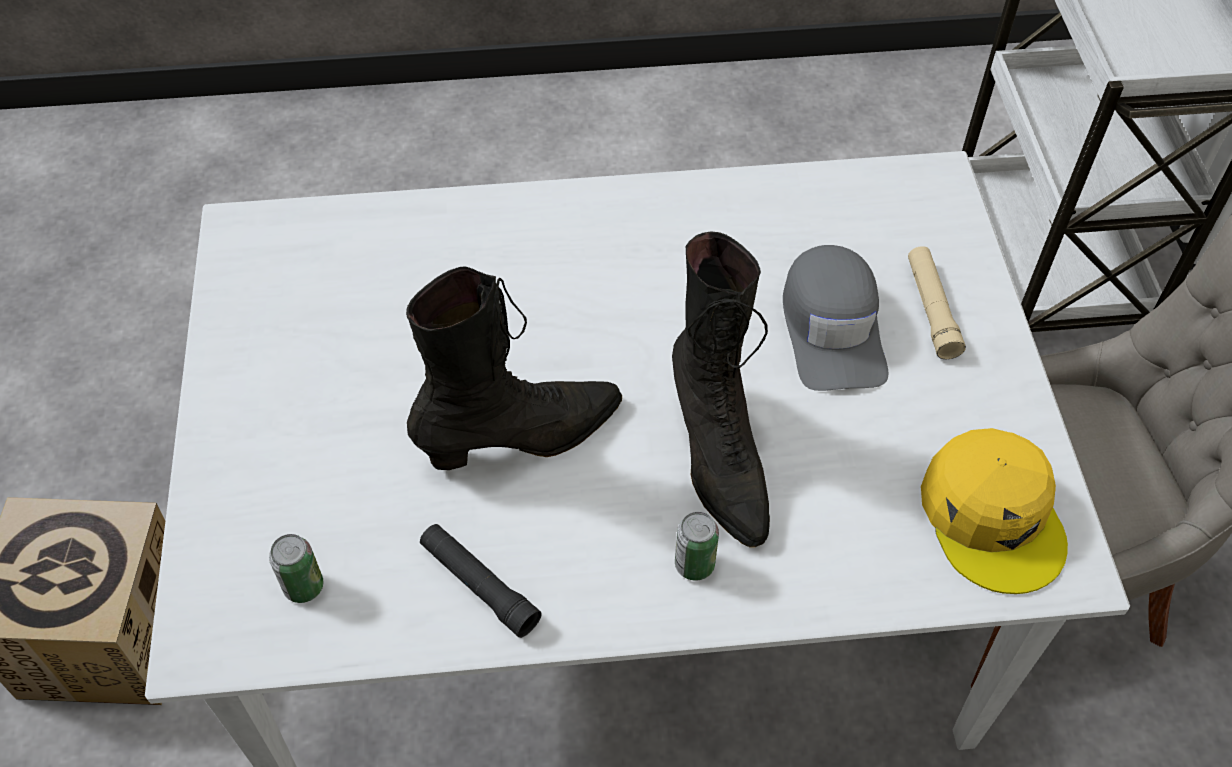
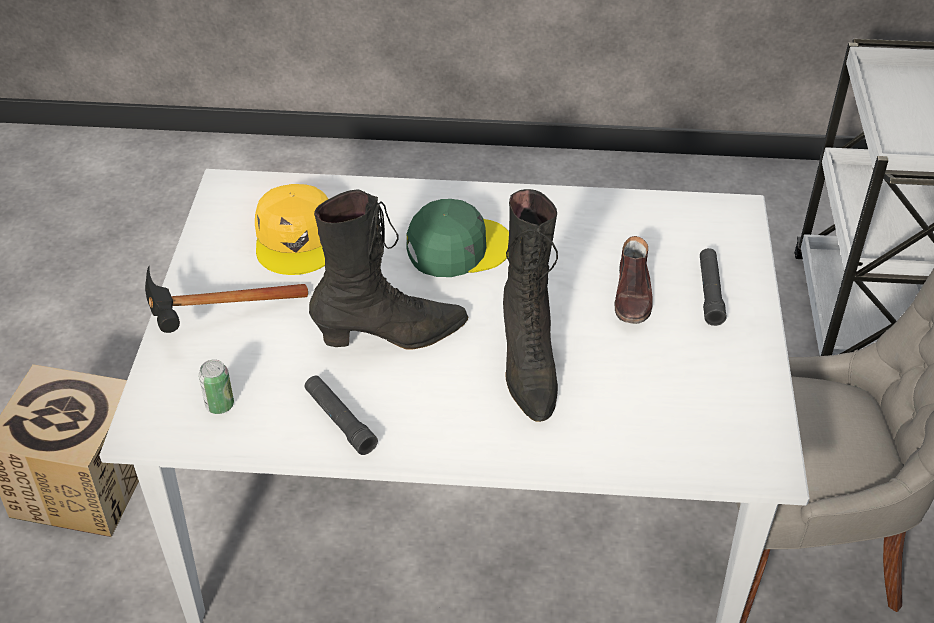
camera: 10 degrees right, 10 degrees down
(263, 452) = (211, 322): none -> hammer
(582, 285) = (457, 247): none -> green cap
(694, 564) = (494, 428): can -> none
(832, 328) = (633, 296): grey cap -> brown shoe
(931, 309) = (710, 292): beige flashlight -> black flashlight
(993, 517) = (720, 428): yellow cap -> yellow cap (297, 239)

